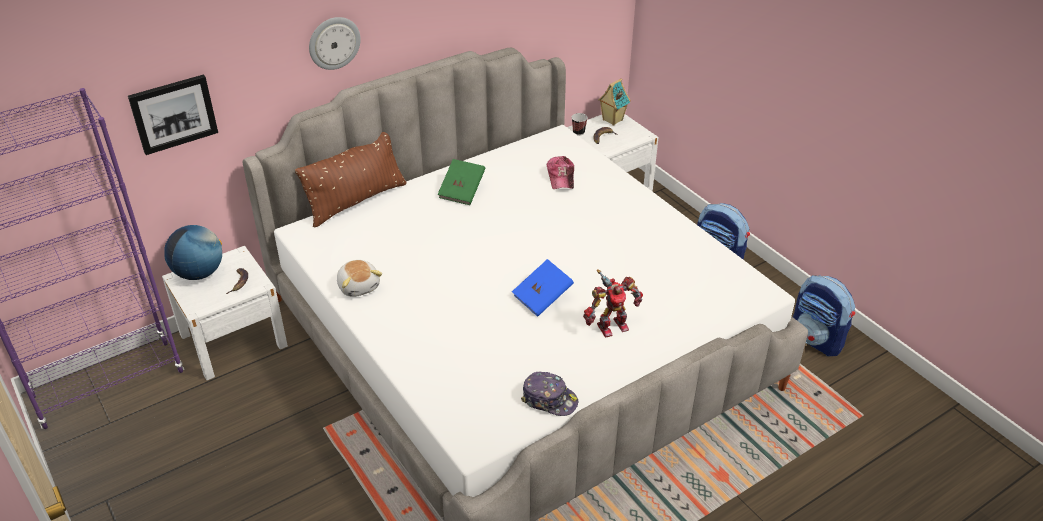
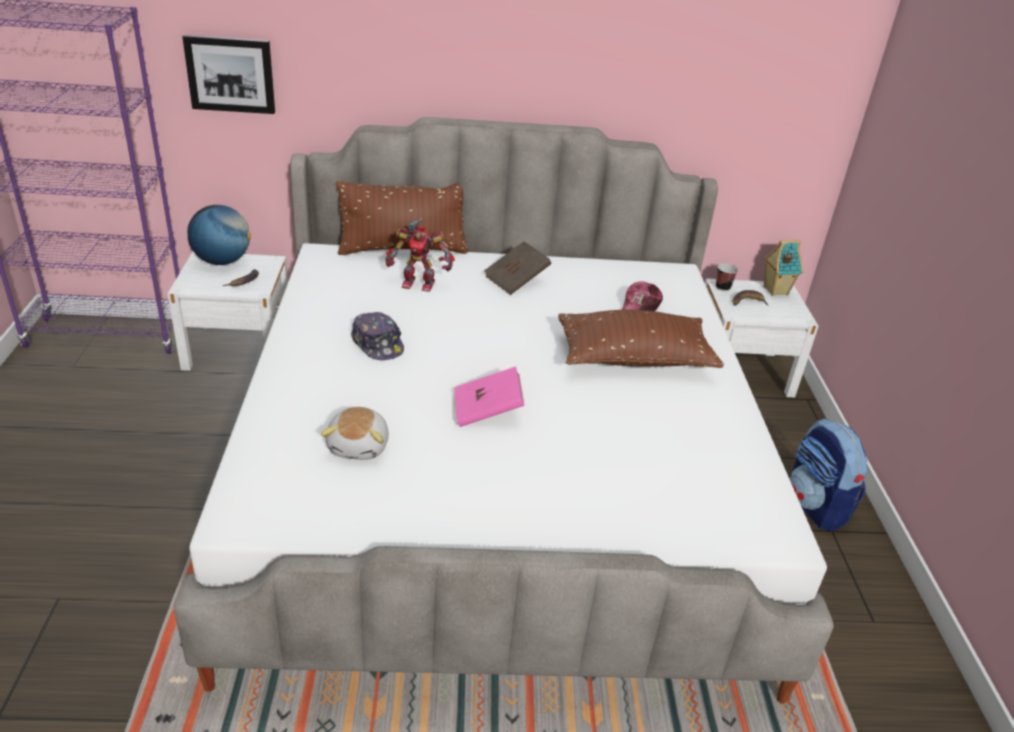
camera: 30 degrees right, 5 degrees down
(334, 42) = (427, 57): wall clock -> none
(359, 286) = (316, 318): plush toy -> plush toy (359, 446)
(462, 191) = (516, 280): green book -> brown book
(542, 298) = (487, 411): blue book -> pink book
(549, 399) = (372, 519): cap -> cap (378, 344)
(591, 217) = (634, 359): none -> brown pillow
(611, 325) = (535, 477): toy robot -> toy robot (419, 283)
(817, 339) = (888, 664): backpack -> none

